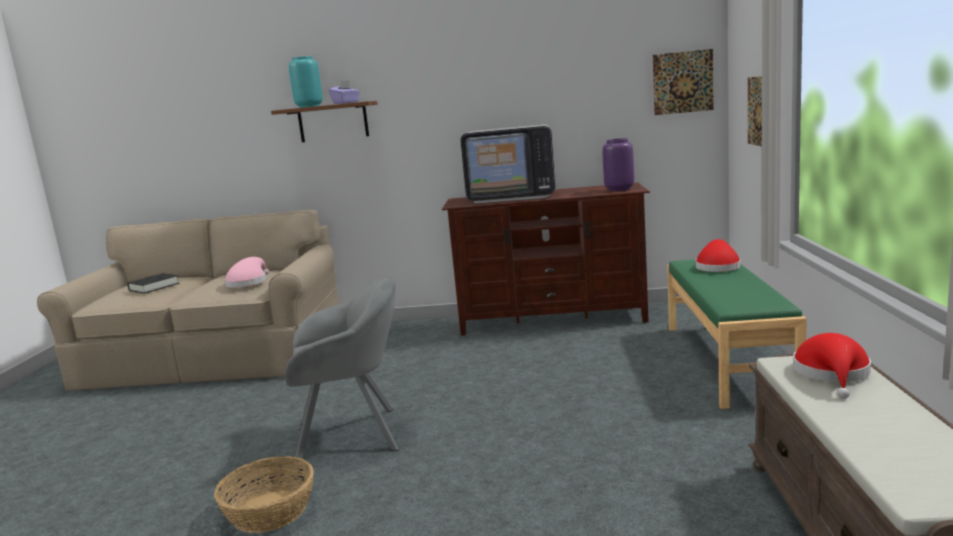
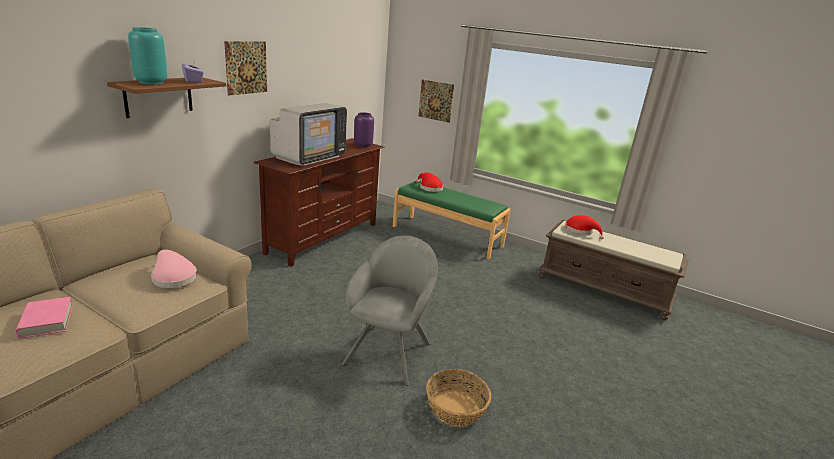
camera: 65 degrees left, 10 degrees up
(154, 287) = (46, 321): black book -> pink book
(683, 82) = (370, 74): picture -> picture (246, 67)

